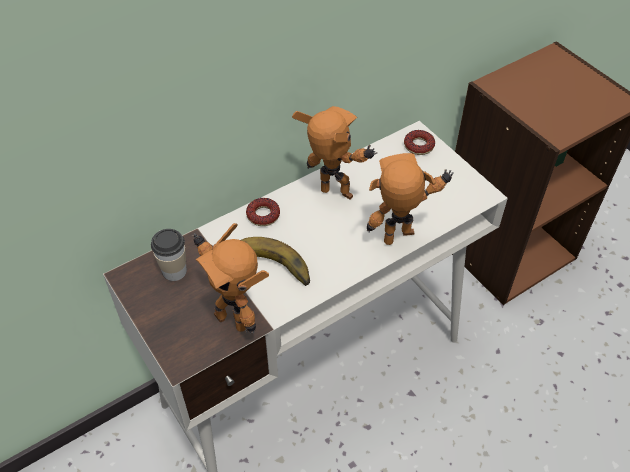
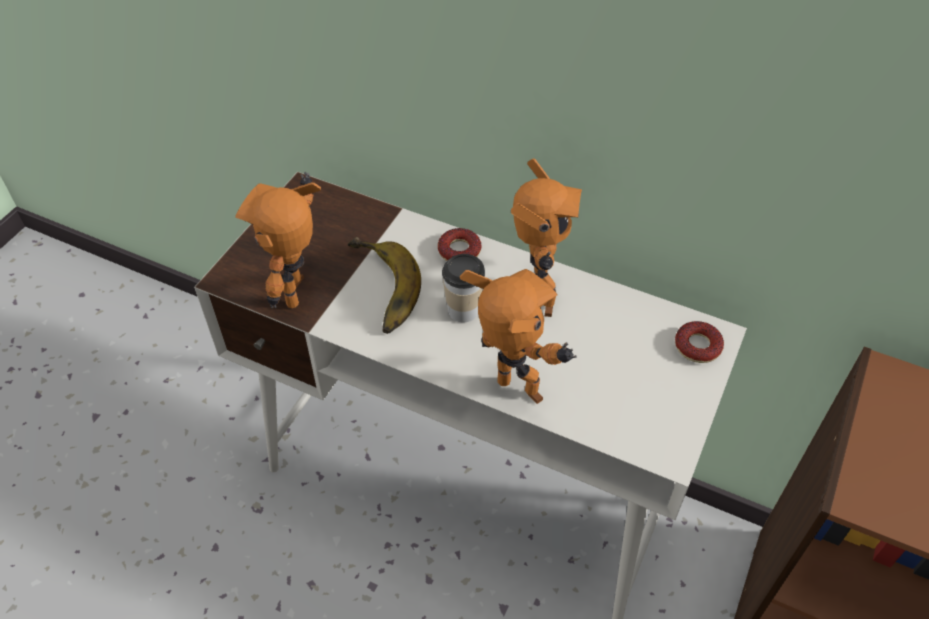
camera: 60 degrees right, 0 degrees up
(174, 271) = (333, 218): cup -> cup (463, 310)

